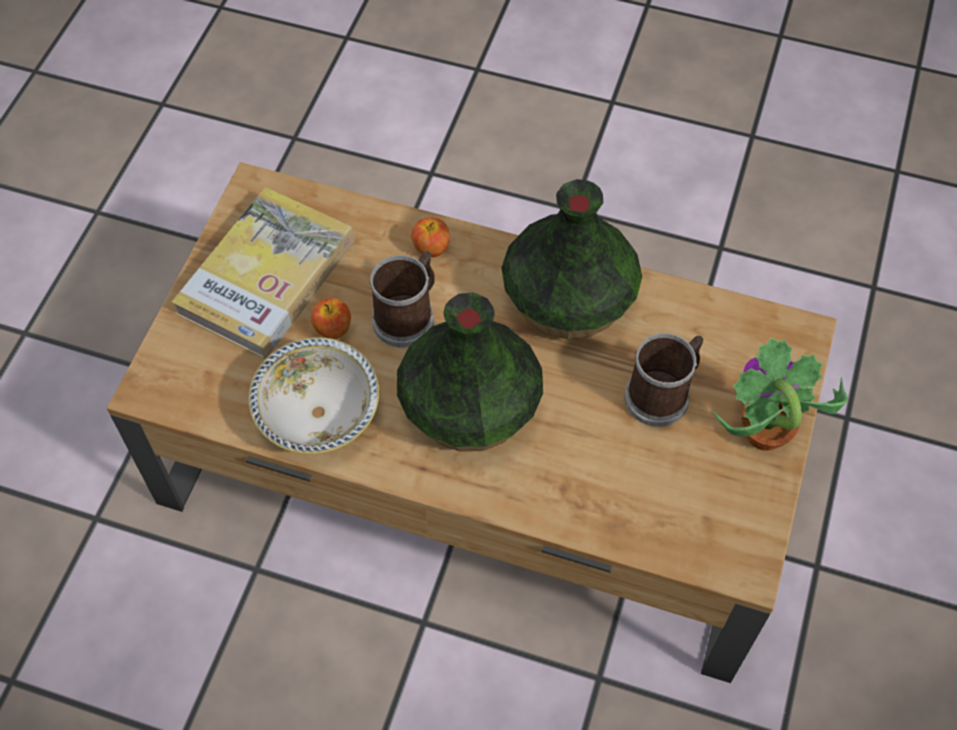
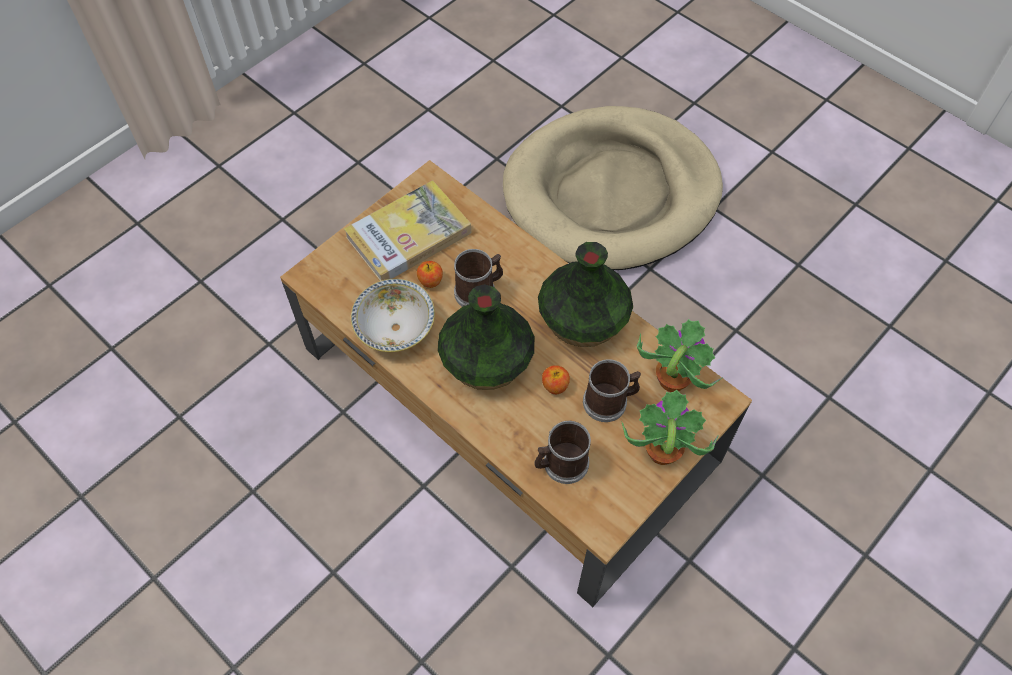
camera: 25 degrees right, 0 degrees up
(431, 248) = (515, 255): apple -> apple (555, 386)
(473, 130) = (611, 193): none -> beige dog bed
(645, 505) = (561, 464): none -> mug
(724, 334) = (671, 380): none -> potted plant

